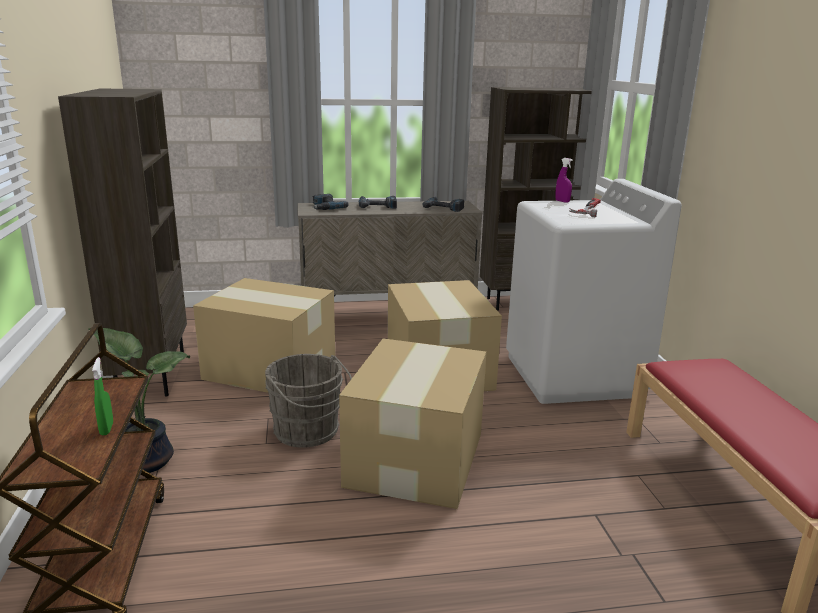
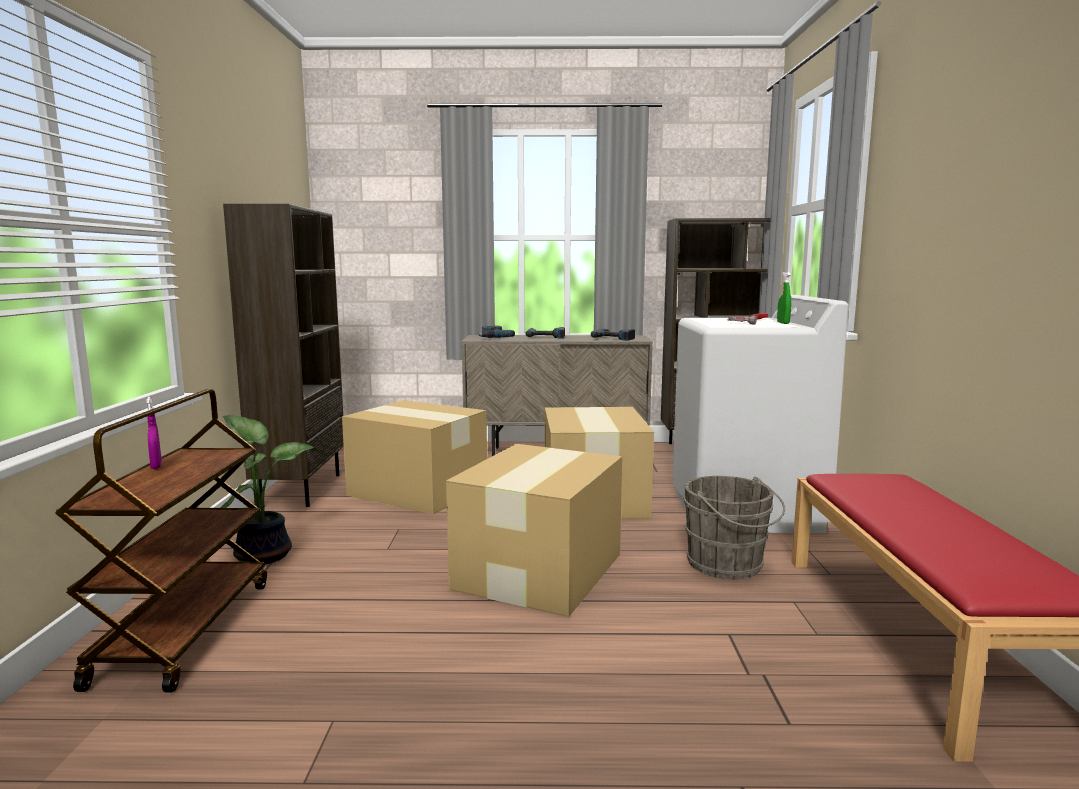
camera: 10 degrees right, 10 degrees down
(106, 429) = (190, 479): green spray bottle -> green spray bottle (783, 323)
(308, 432) = (435, 542): grey bucket -> grey bucket (728, 565)
(562, 201) = (727, 318): purple spray bottle -> purple spray bottle (156, 466)

